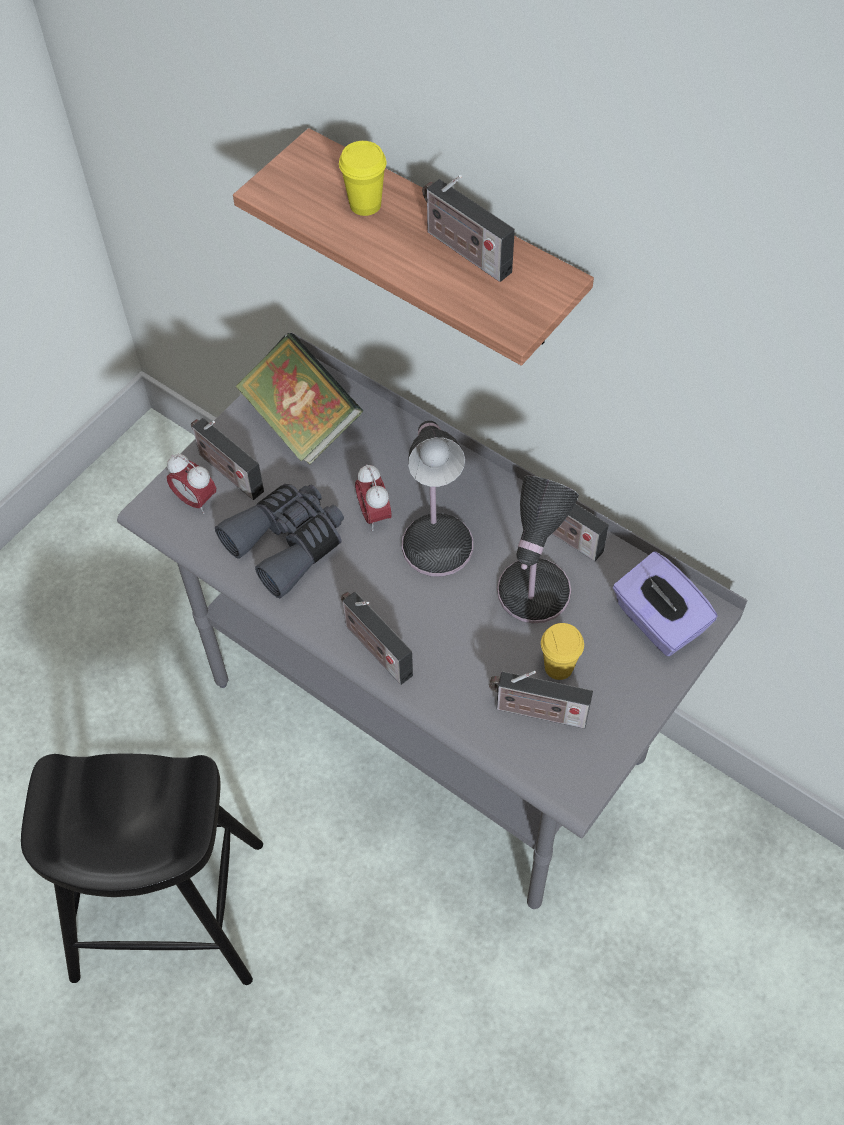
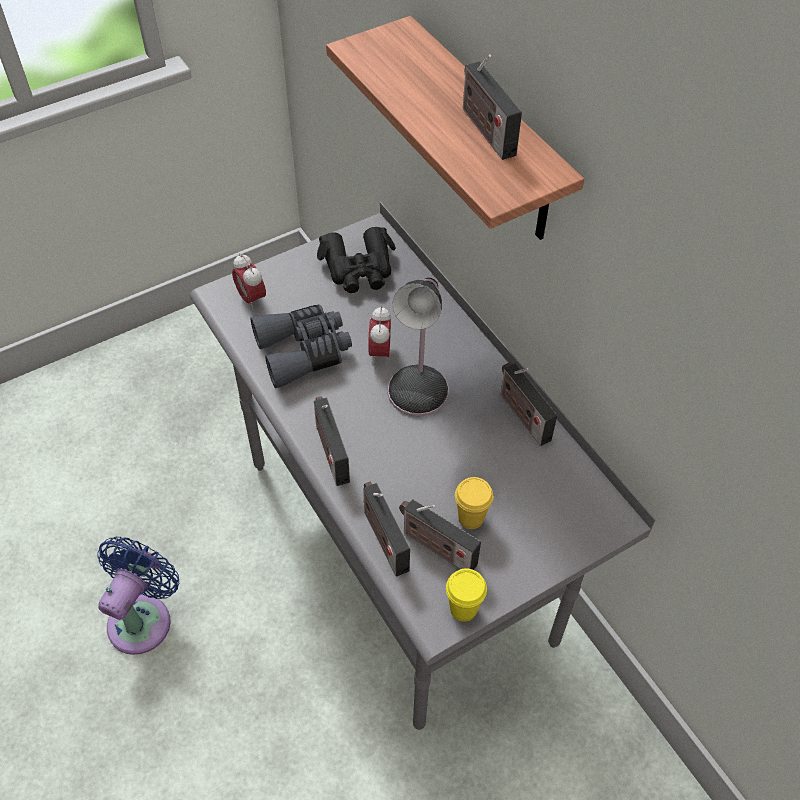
camera: 20 degrees right, 5 degrees down
(169, 910) = (143, 618): black stool -> blue fan
(227, 471) = (285, 286): radio -> radio (383, 538)
(302, 421) = (359, 268): book -> black binoculars
(365, 204) = (424, 77): yellow cup -> yellow cup (463, 609)
(531, 595) = (475, 454): table lamp -> none
(658, 621) = (572, 511): purple tissue box -> none

